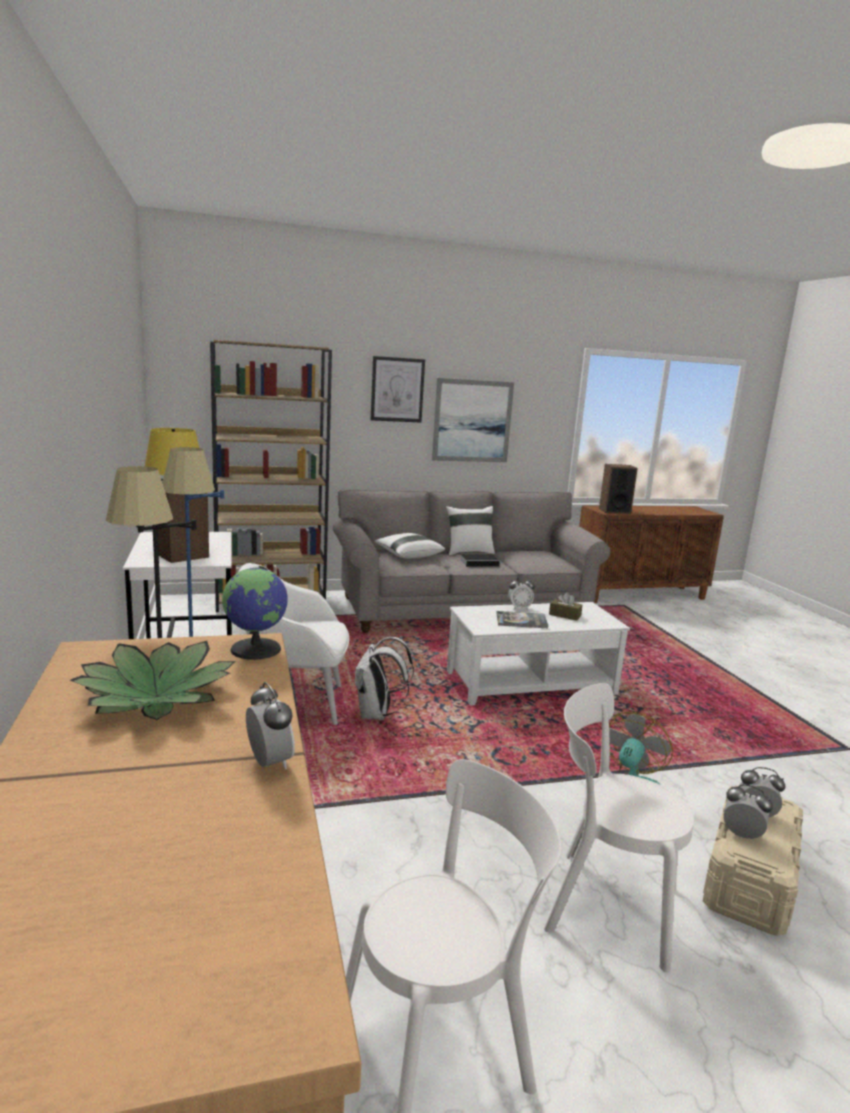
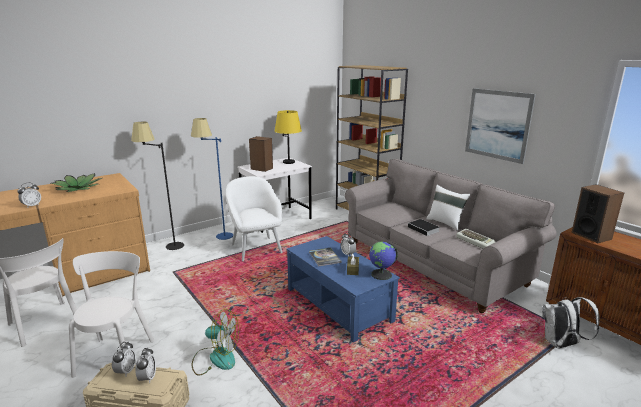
camera: 70 degrees right, 5 degrees up
(257, 649) = (119, 190): globe -> globe (381, 274)
(377, 714) = (259, 268): white backpack -> white backpack (561, 344)
(397, 389) = (447, 96): picture -> none
(408, 555) = (398, 209): white pillow -> none
(530, 682) = (339, 305): white coffee table -> blue coffee table
(534, 555) = (475, 242): none -> keyboard

